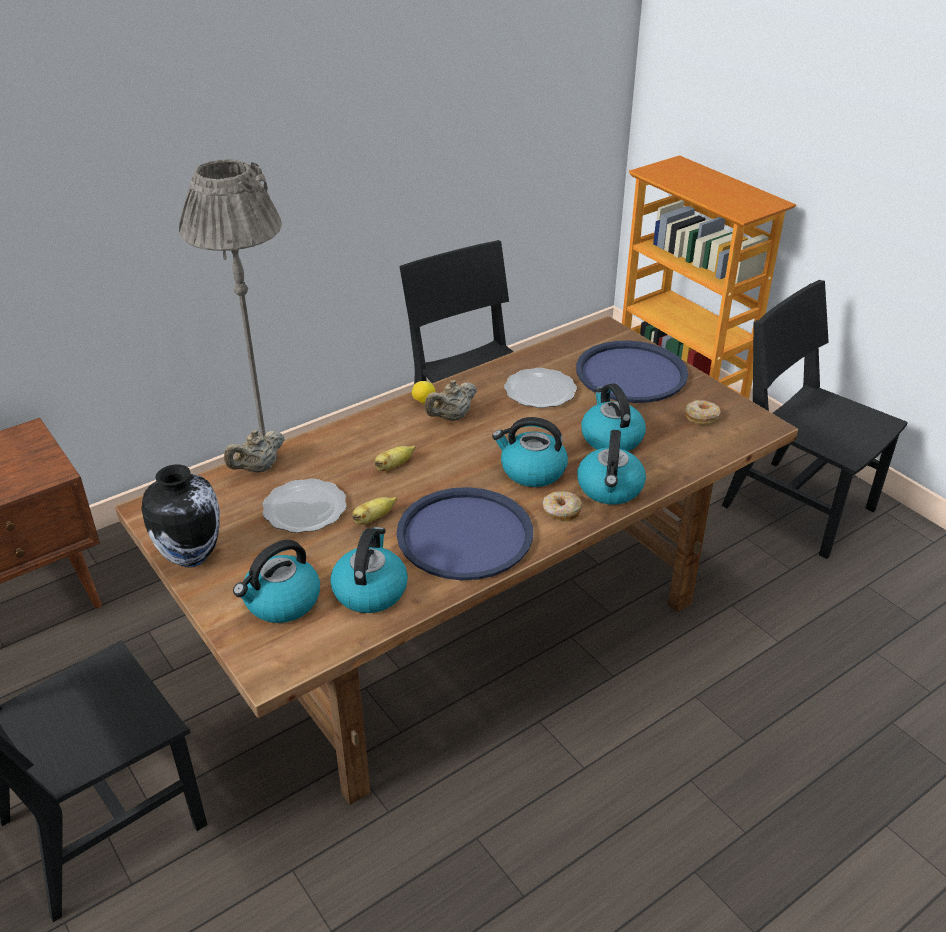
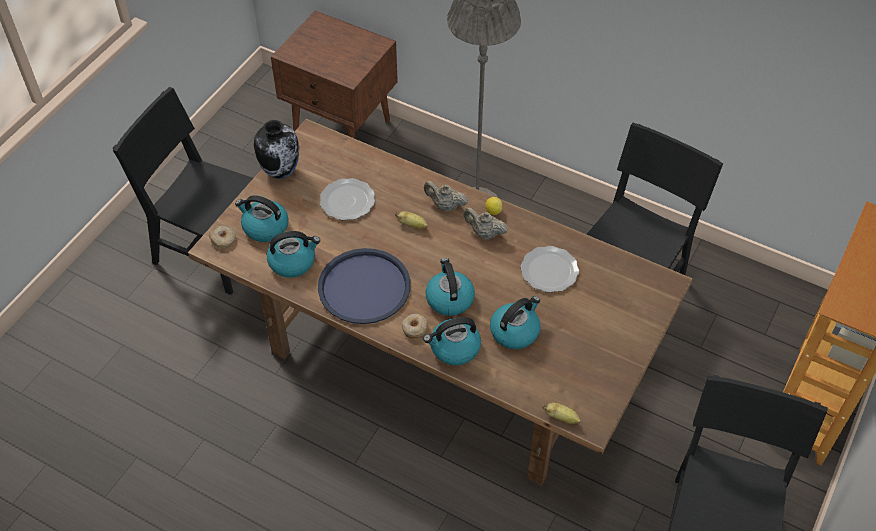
camera: 65 degrees right, 15 degrees up
(258, 468) = (373, 162): beige teapot -> beige teapot (445, 206)
(373, 518) = (356, 237): banana -> banana (561, 418)
(631, 373) = (611, 318): blue tray -> none
(701, 417) = (578, 380): donut -> donut (223, 239)

